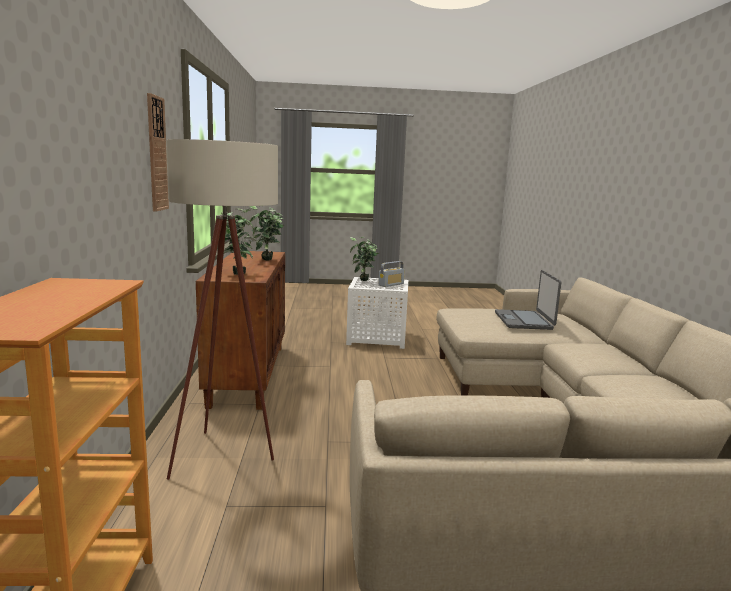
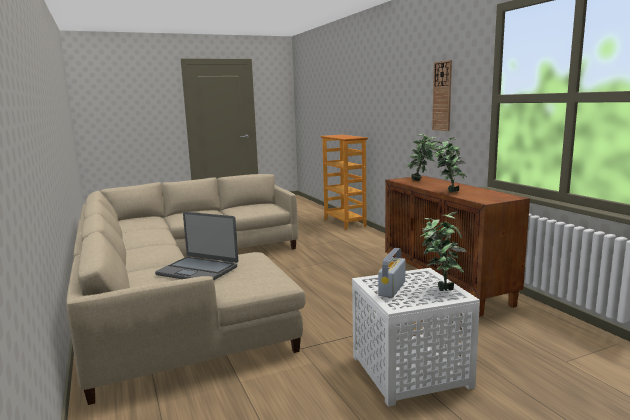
camera: 160 degrees right, 0 degrees up
(228, 457) = (367, 248): beige floor lamp -> none
(524, 321) = (198, 270): laptop -> laptop turned 135 degrees clockwise

